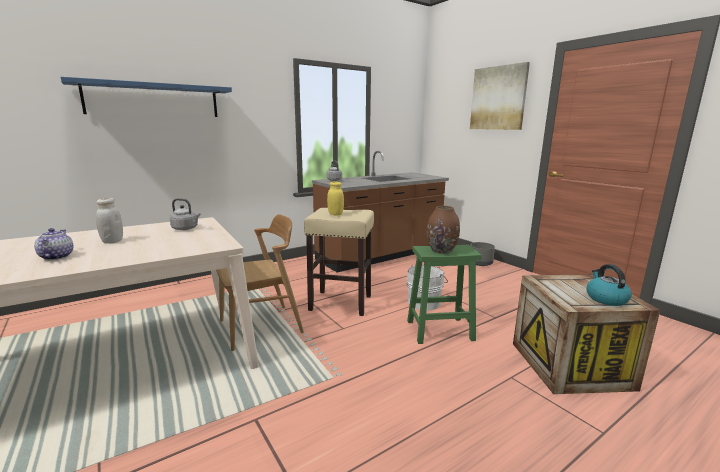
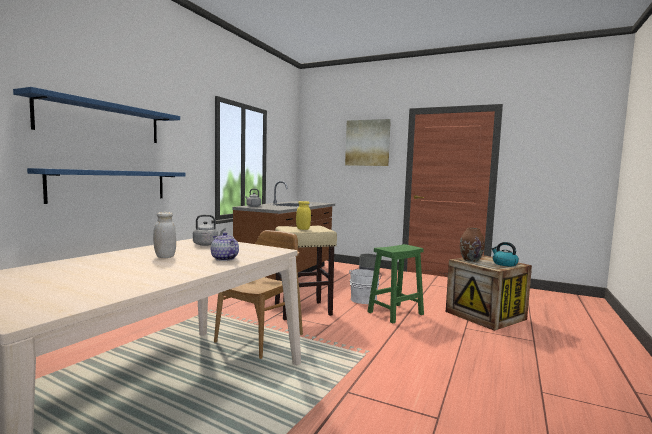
camera: 30 degrees left, 10 degrees down
(56, 257) = (146, 270): teapot -> teapot (224, 259)
(169, 160) = (111, 185): none -> blue shelf
(442, 251) = (397, 248): brown vase -> brown vase (470, 260)

